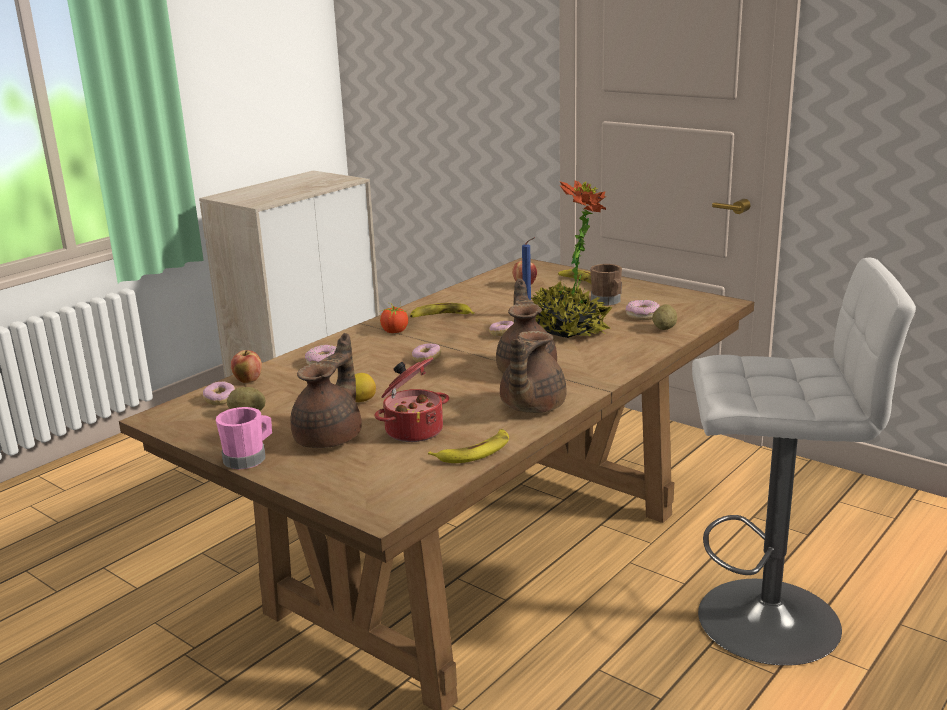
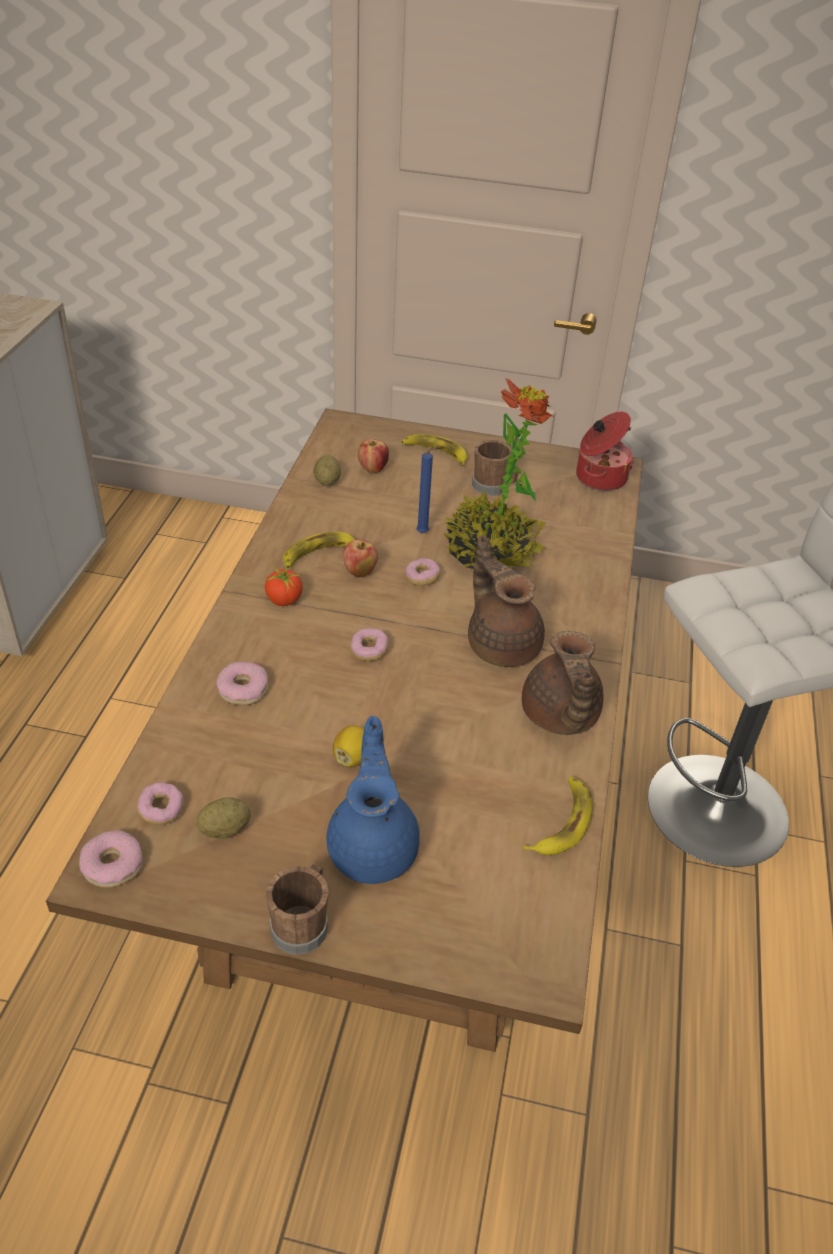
camera: 30 degrees left, 20 degrees up
(248, 380) = (167, 756): apple -> apple (359, 572)
(249, 458) = (302, 923): pink mug -> brown mug
(331, 437) = (374, 846): brown teapot -> blue teapot
(413, 430) = (461, 800): cooking pot -> cooking pot (599, 477)
(643, 315) = (550, 507): donut -> donut (113, 865)
(664, 328) = (590, 528): potato -> potato (327, 481)

